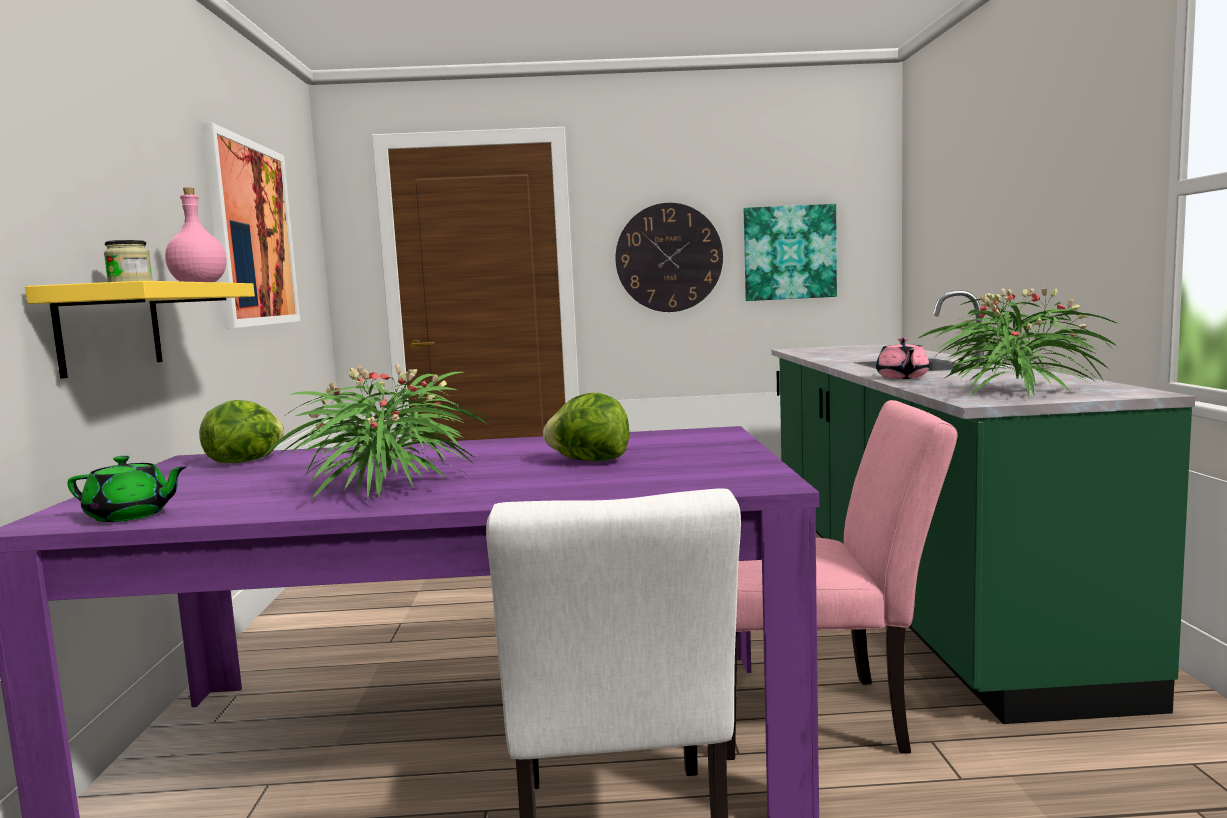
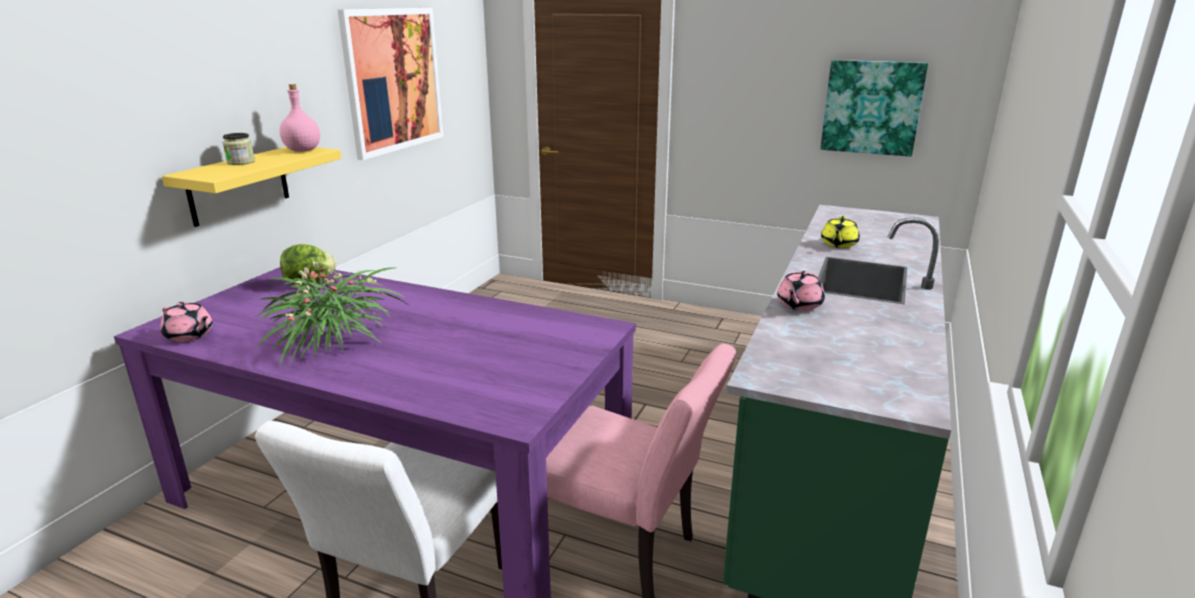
camera: 25 degrees right, 15 degrees up
(130, 515) = (190, 335): green teapot -> pink teapot
(589, 461) = (468, 347): lettuce -> none
(669, 257) = (754, 101): wall clock -> none
(846, 358) = (838, 244): none -> yellow teapot
(1016, 390) = (831, 363): potted plant -> none

